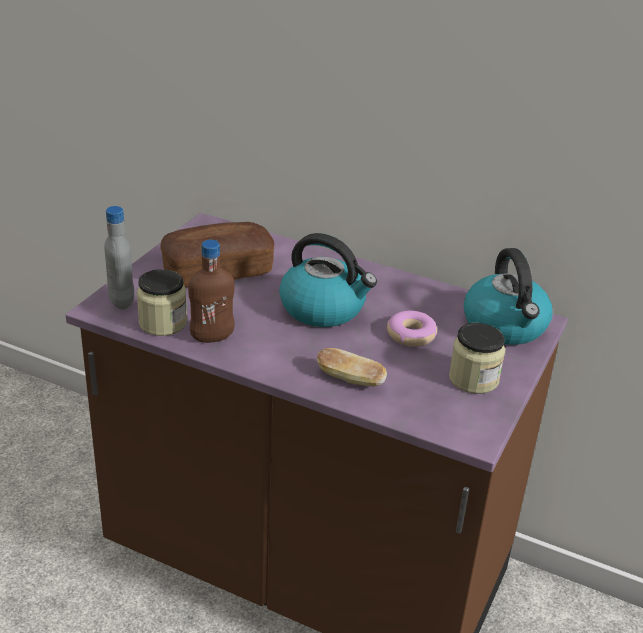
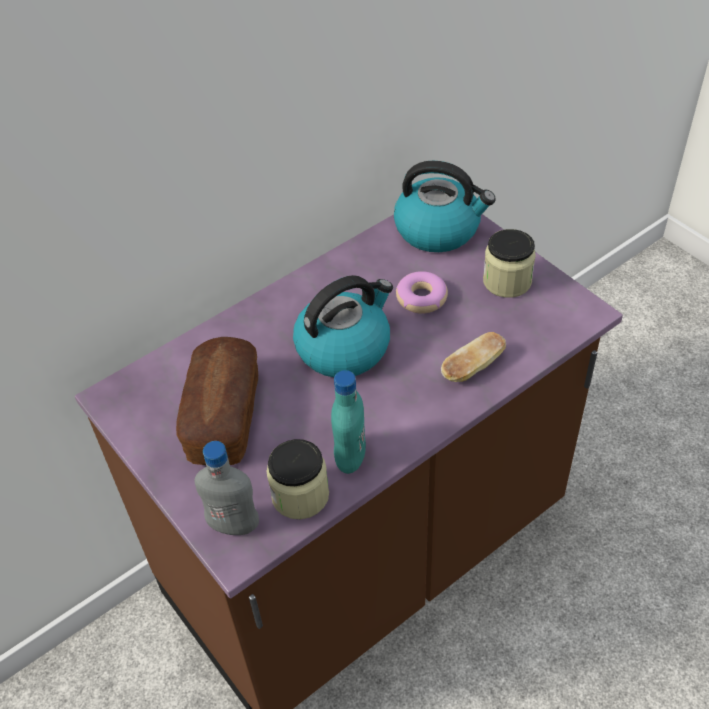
camera: 60 degrees left, 15 degrees up
(212, 337) = (350, 457): brown bottle -> turquoise bottle

